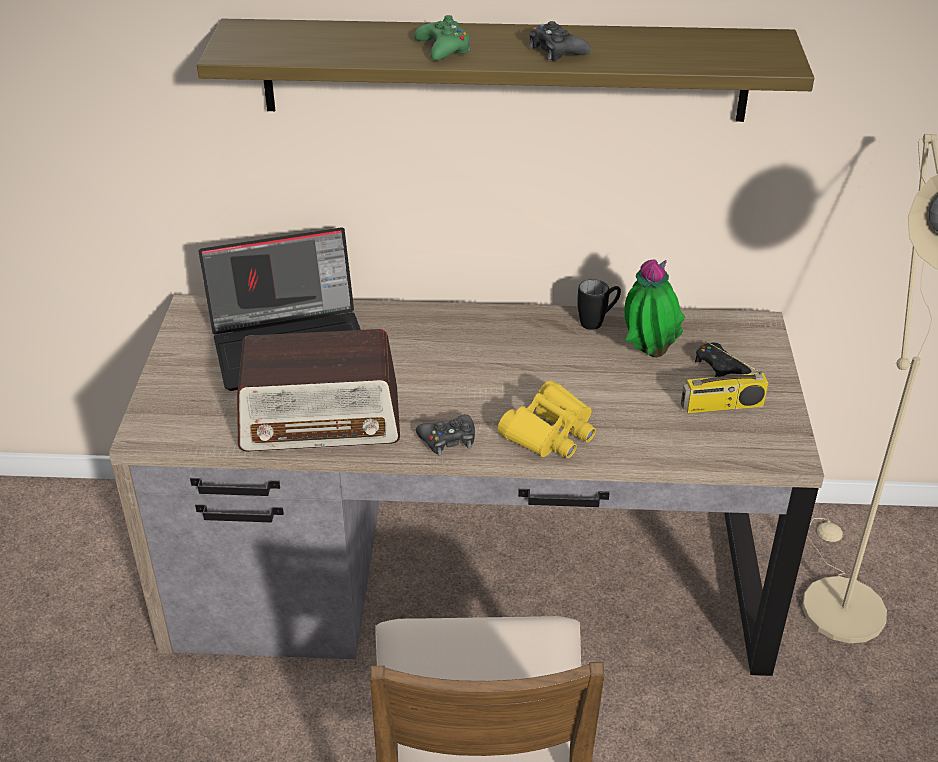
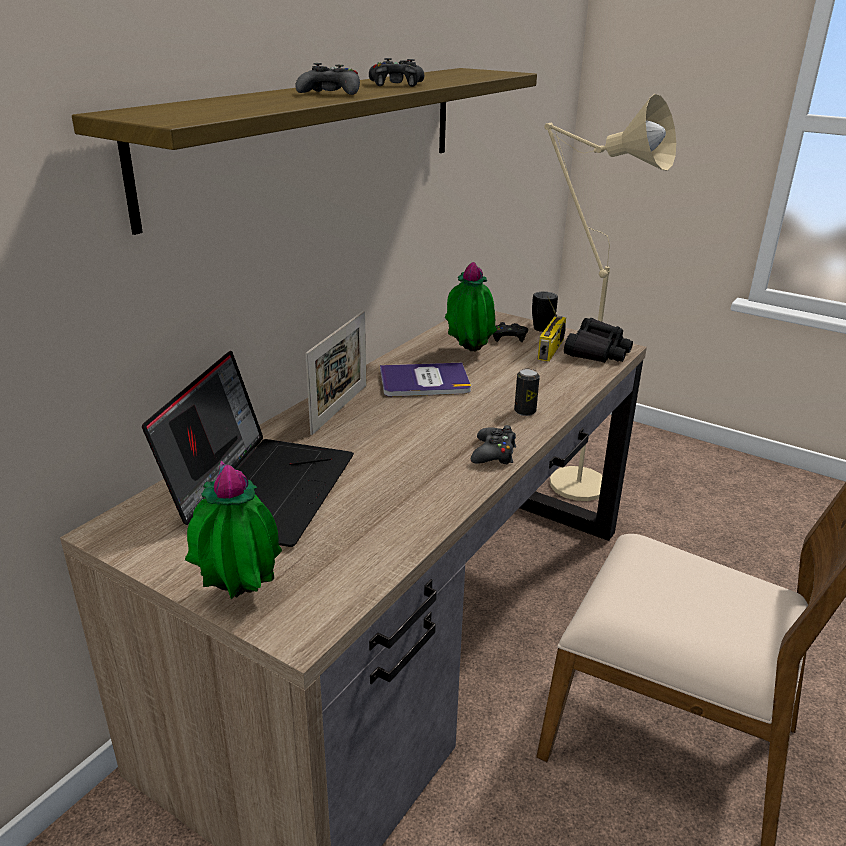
camera: 60 degrees left, 10 degrees down
(161, 394) = (239, 597): none -> potted plant
(321, 421) = (403, 506): radio -> none
(443, 49) = (331, 94): green game controller -> black game controller
(447, 327) = (340, 408): none -> picture frame
(549, 351) = (424, 381): none -> book
(550, 432) = (525, 411): yellow binoculars -> can
(597, 322) = (410, 355): black mug -> black mug (542, 326)
(758, 440) = (597, 351): none -> black binoculars

